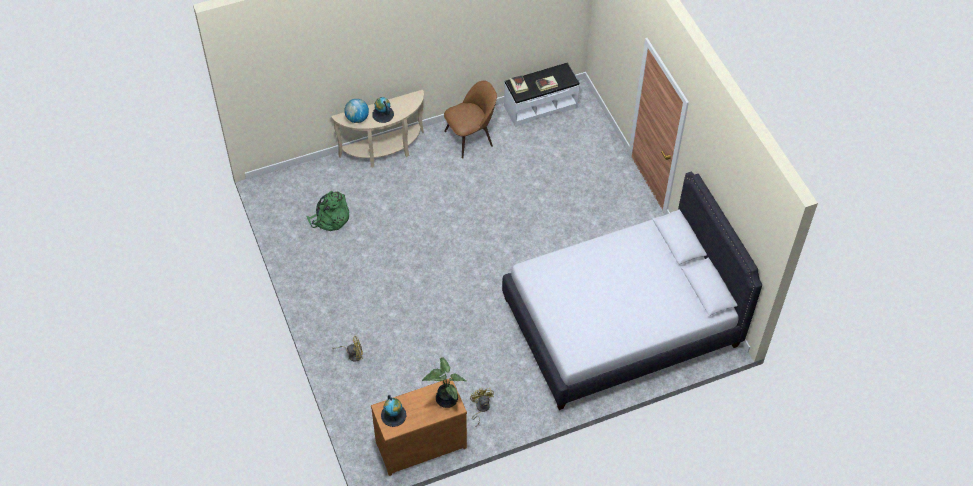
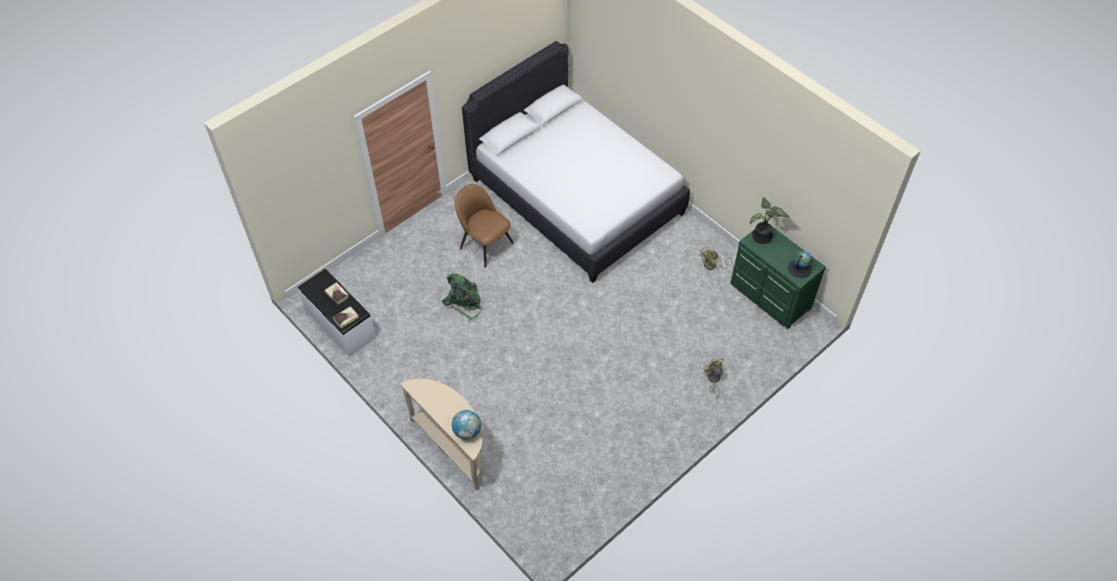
camera: 110 degrees left, 0 degrees up
(330, 219) = (566, 463): green backpack -> green backpack (464, 302)
(383, 114) = (451, 408): globe -> none
(419, 443) = (769, 297): brown dresser -> green dresser
(470, 137) = (405, 372): brown chair -> brown chair (484, 244)

